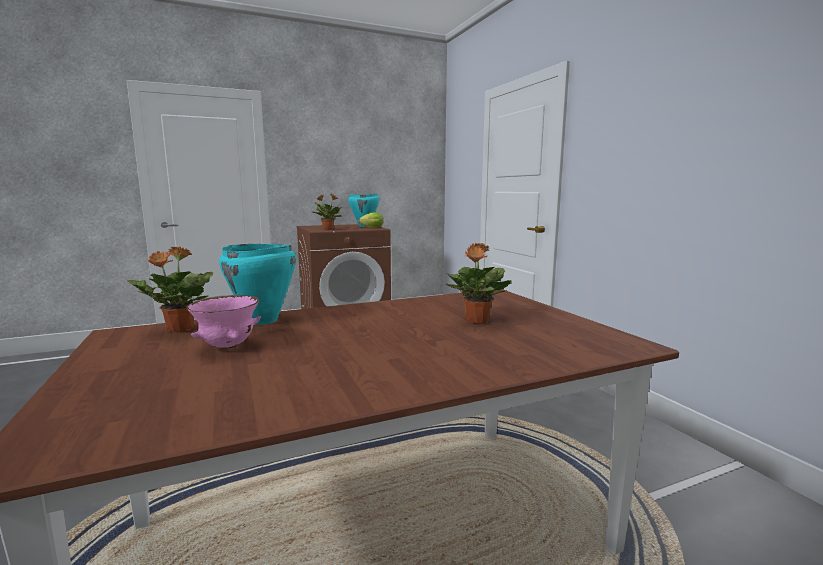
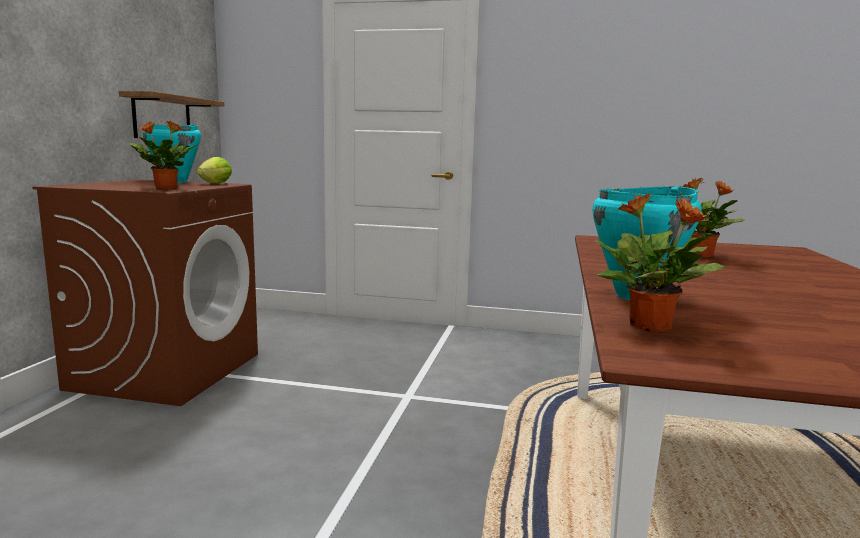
camera: 55 degrees left, 0 degrees up
(228, 346) = (754, 317): pink bowl -> none
(390, 188) = (162, 118): none -> shelf

